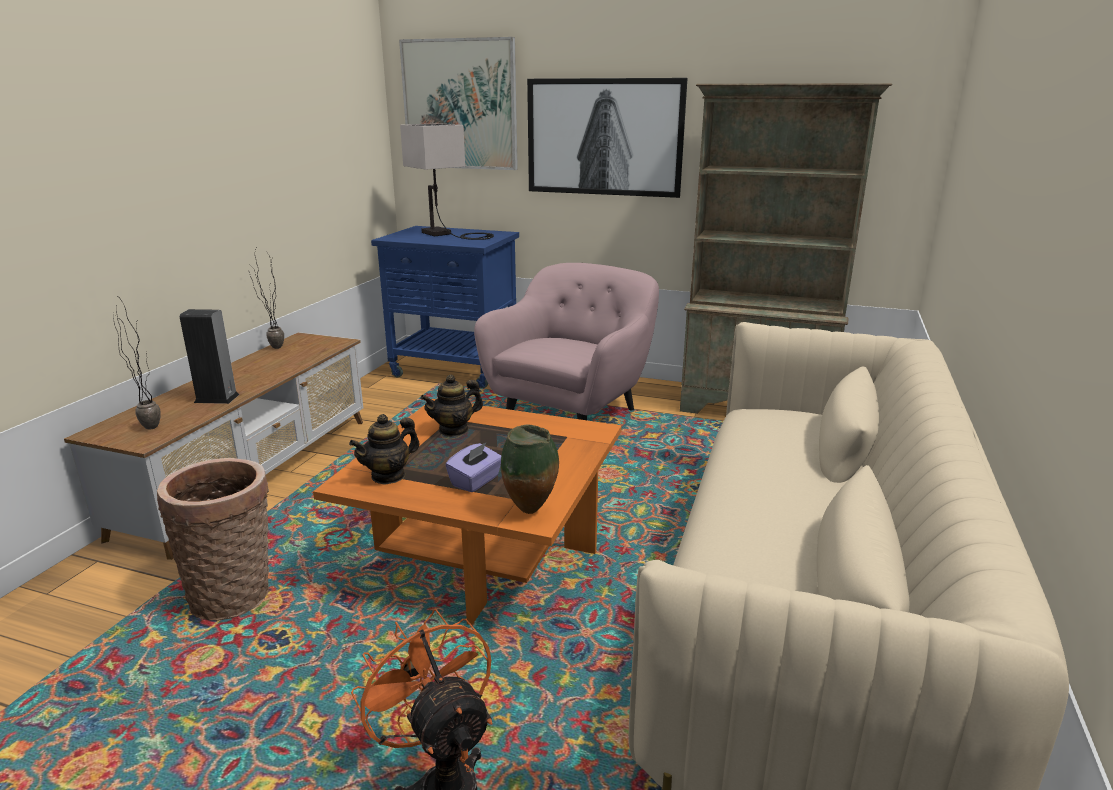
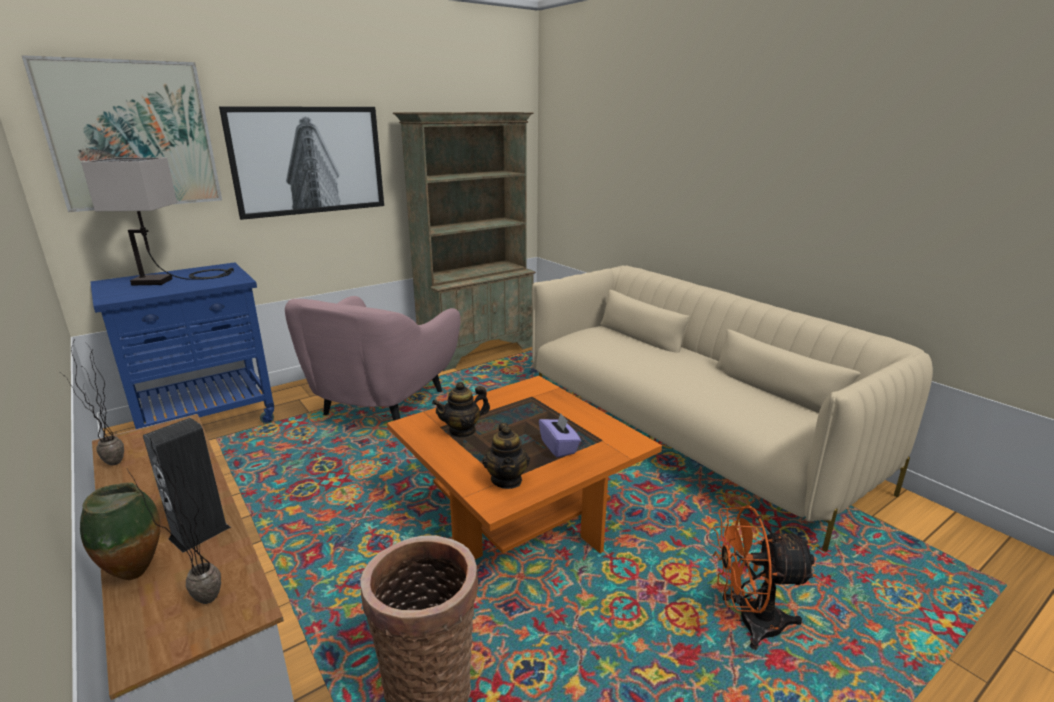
camera: 55 degrees left, 0 degrees up
(454, 430) = (462, 431): teapot -> teapot turned 60 degrees clockwise
(531, 512) = (624, 441): vase -> vase (138, 574)
(572, 414) = (383, 406): pink armchair -> pink armchair turned 135 degrees counterclockwise

